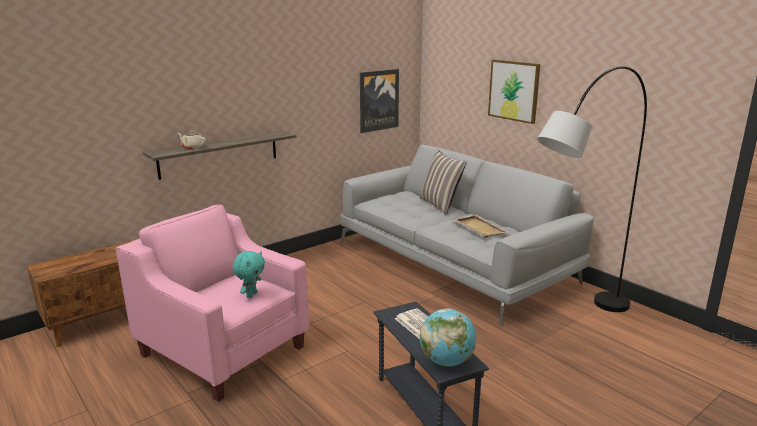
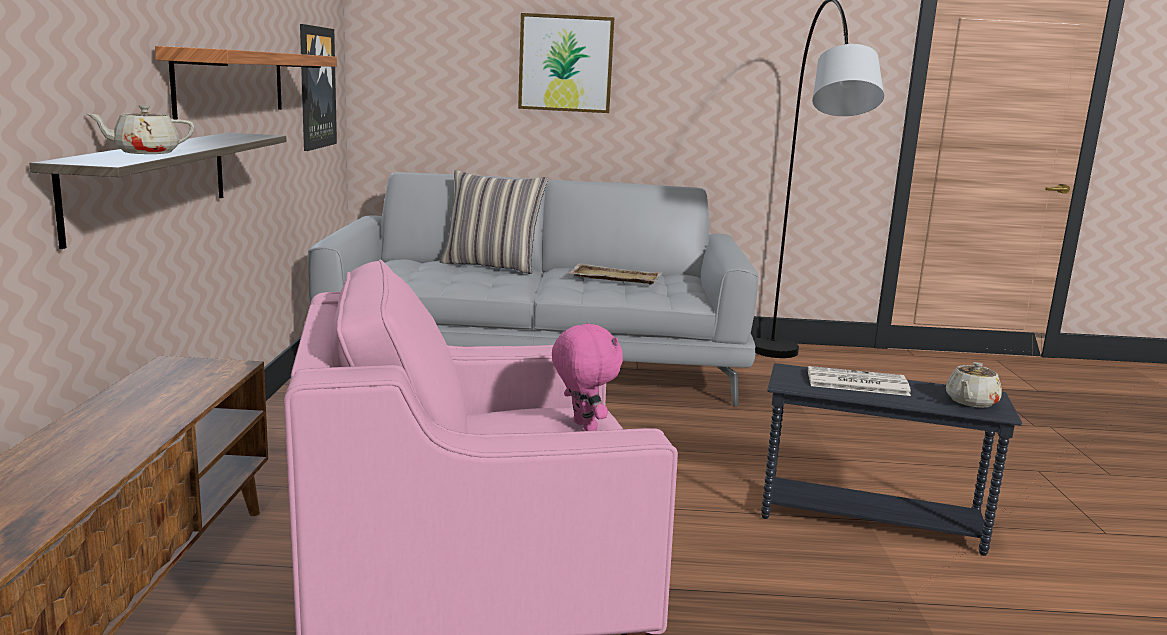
camera: 50 degrees left, 5 degrees down
(251, 295) = (582, 427): turquoise plush toy -> pink plush toy
(288, 108) = (232, 82): none -> shelf
(446, 361) = (970, 402): globe -> beige teapot

